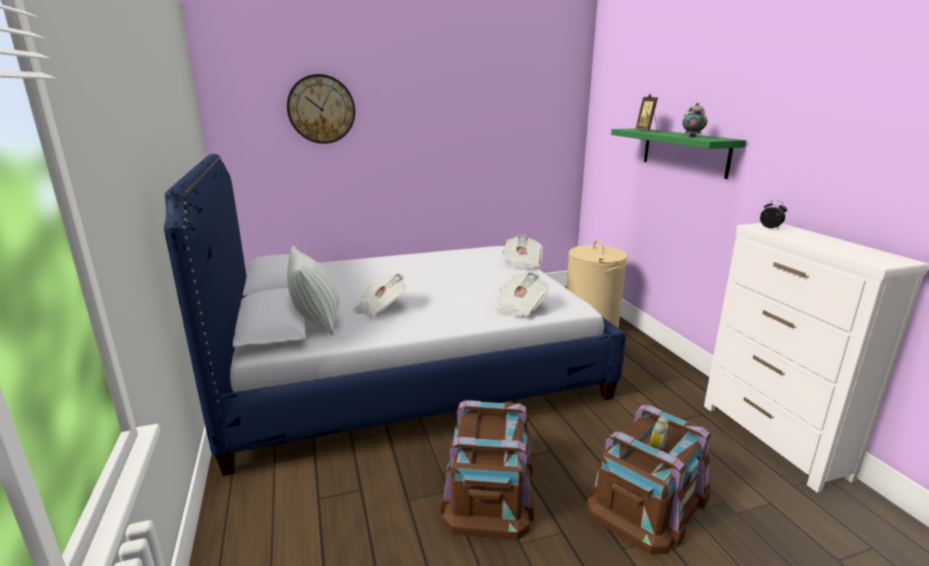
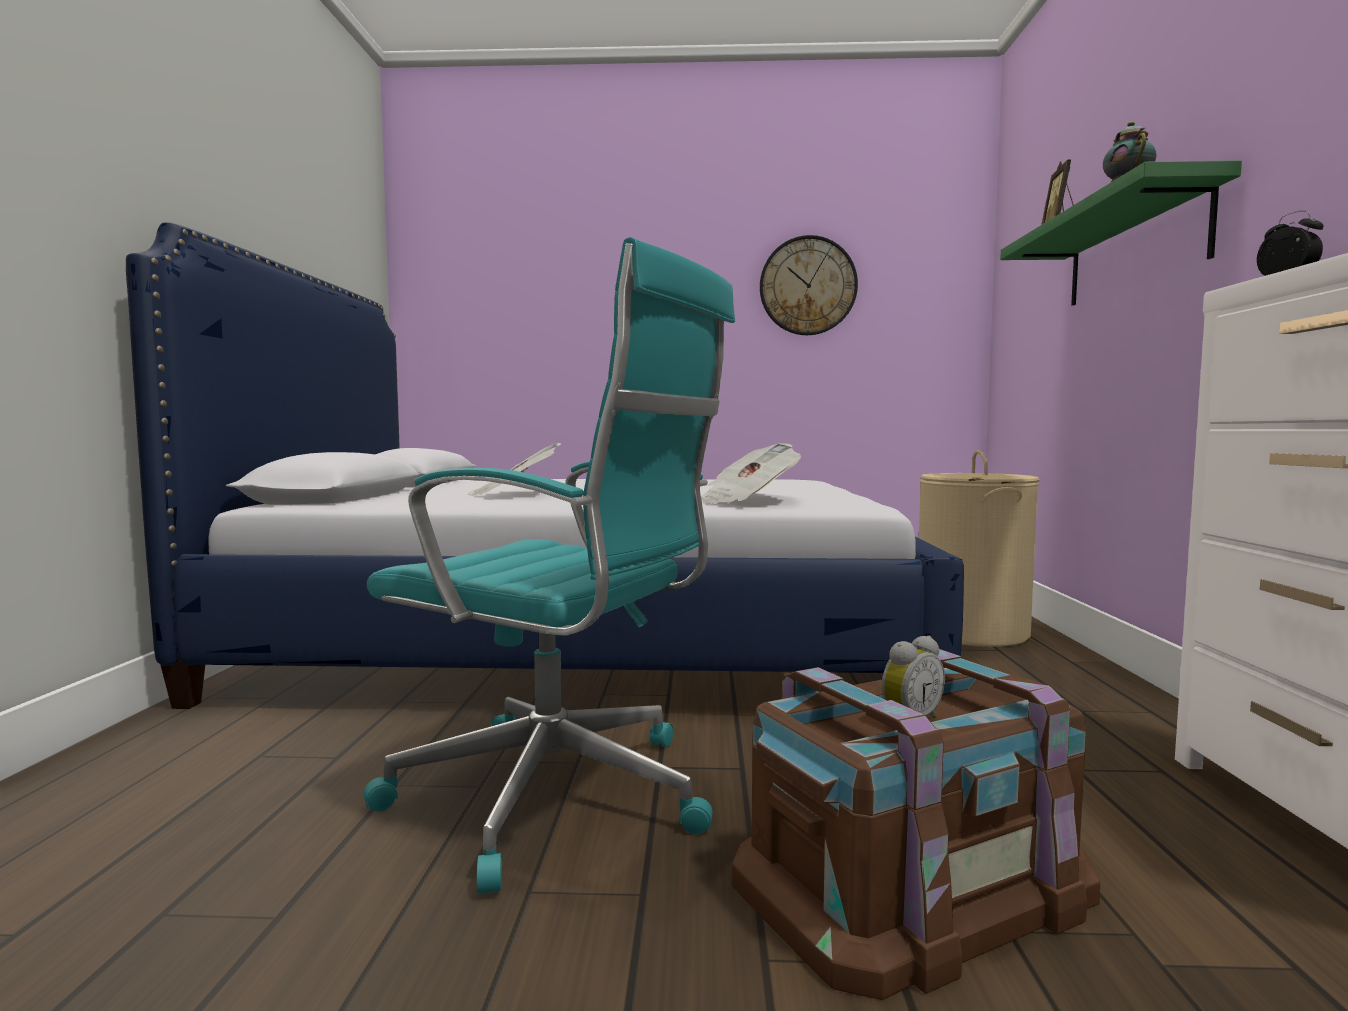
camera: 20 degrees right, 15 degrees down
(317, 321) = (401, 496): pillow -> none
(321, 109) = (545, 263): wall clock -> wall clock (808, 286)
(489, 488) = (560, 797): brown storage box -> turquoise office chair
(522, 264) = (822, 485): newspaper -> none

